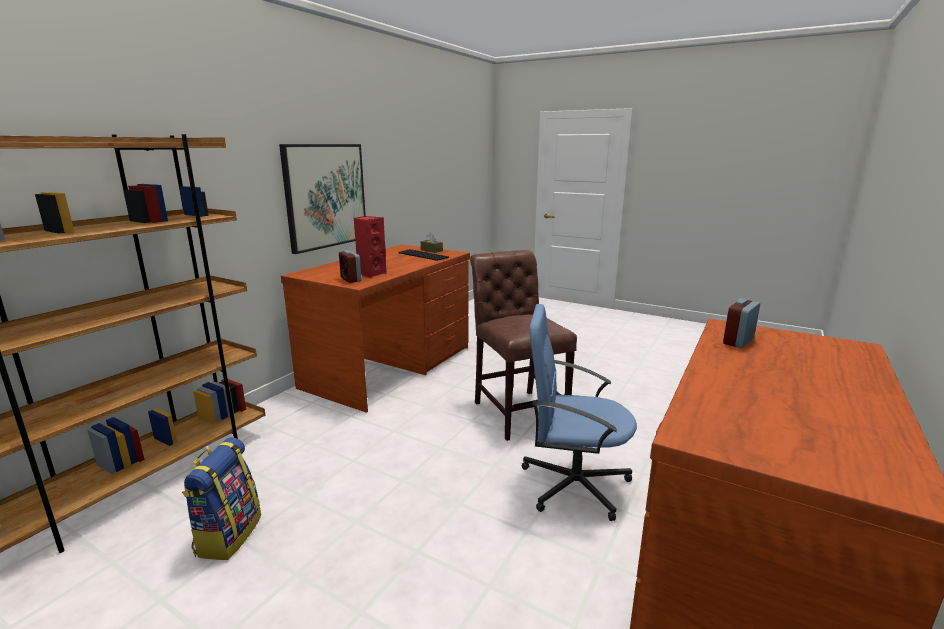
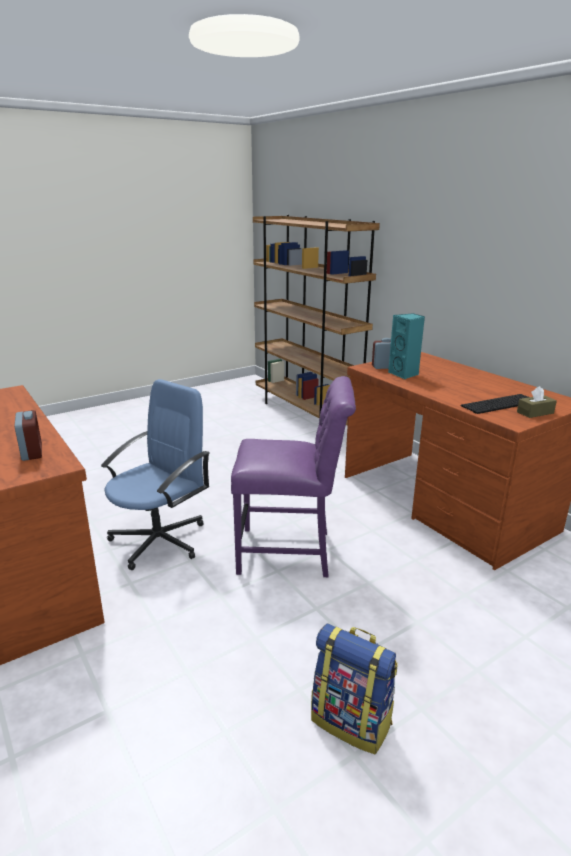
camera: 115 degrees right, 5 degrees up
(228, 535) = (240, 430): backpack -> backpack (352, 721)
(325, 196) = (491, 295): picture -> none
(371, 274) = (404, 374): red speaker -> turquoise speaker
(517, 411) = (291, 552): brown chair -> purple chair

